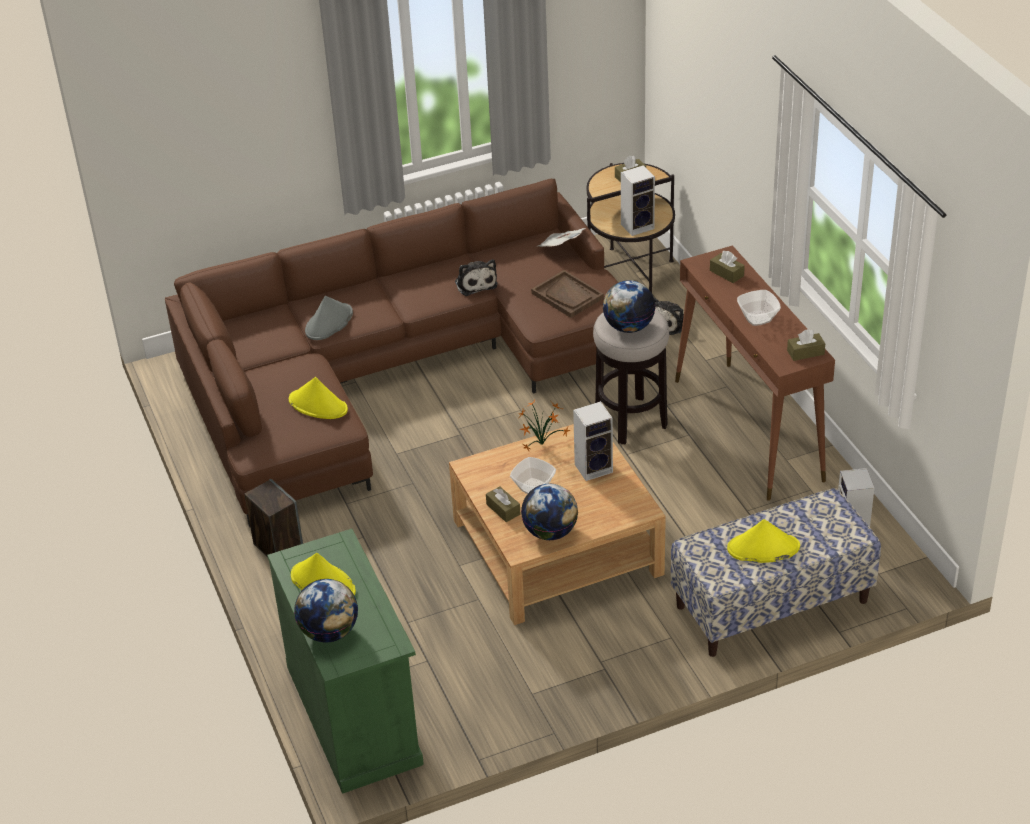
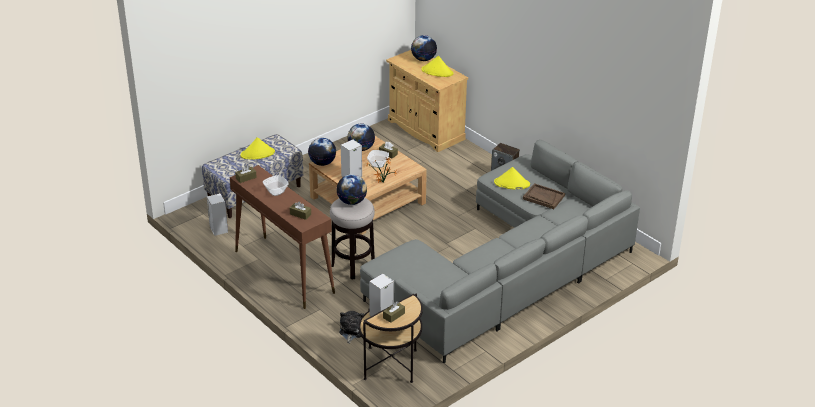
camera: 160 degrees right, 5 degrees down
(329, 323) = (540, 225): grey hat -> none
(354, 715) = (426, 130): green cabinet -> beige cabinet
(393, 372) = (506, 270): brown sofa -> grey sofa
(475, 283) = (469, 264): plush toy -> none
(561, 248) = (427, 295): newspaper -> none
(567, 296) = (407, 264): brown tray -> brown tray (543, 197)
(638, 509) = (322, 163): none -> globe

